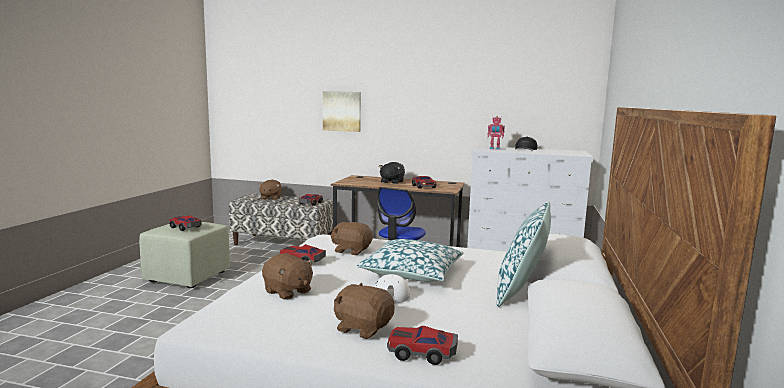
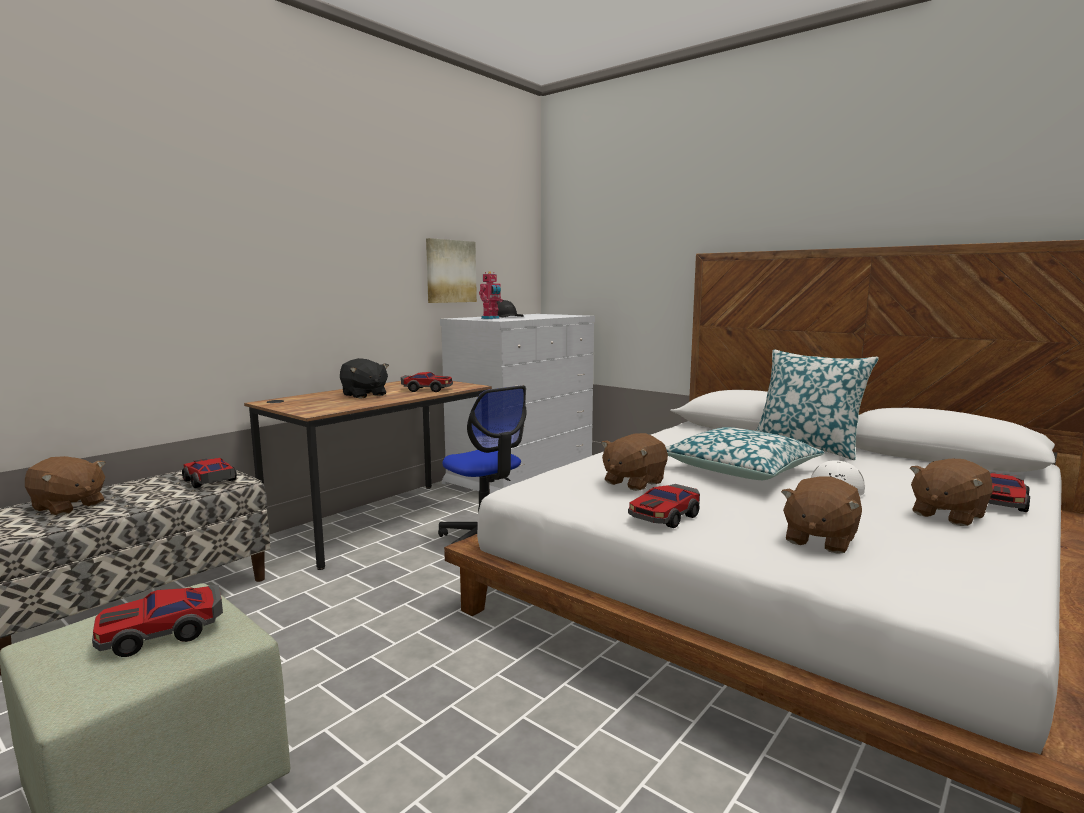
camera: 65 degrees left, 0 degrees up
(287, 292) = (819, 539): brown plush toy -> brown plush toy turned 150 degrees clockwise
(342, 111) = (204, 269): picture -> picture (450, 271)

